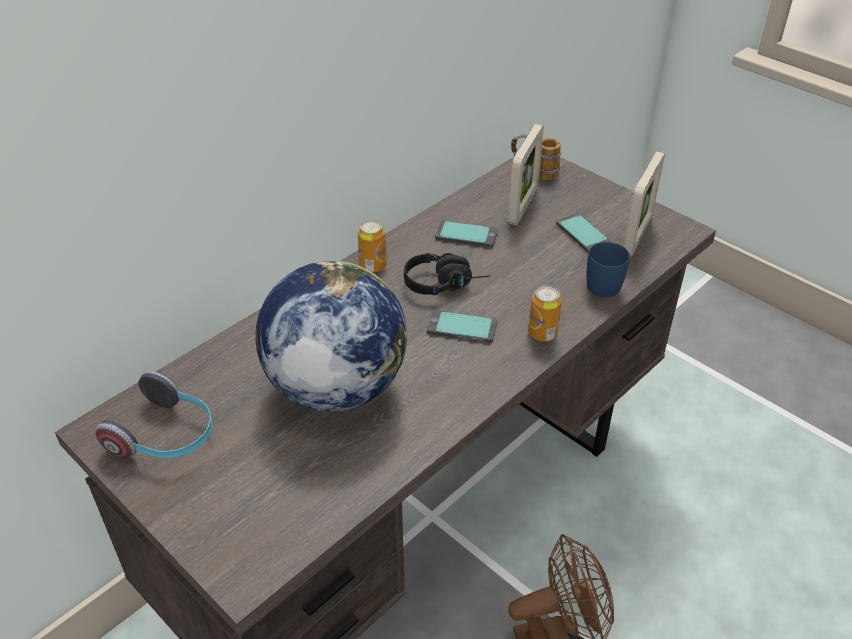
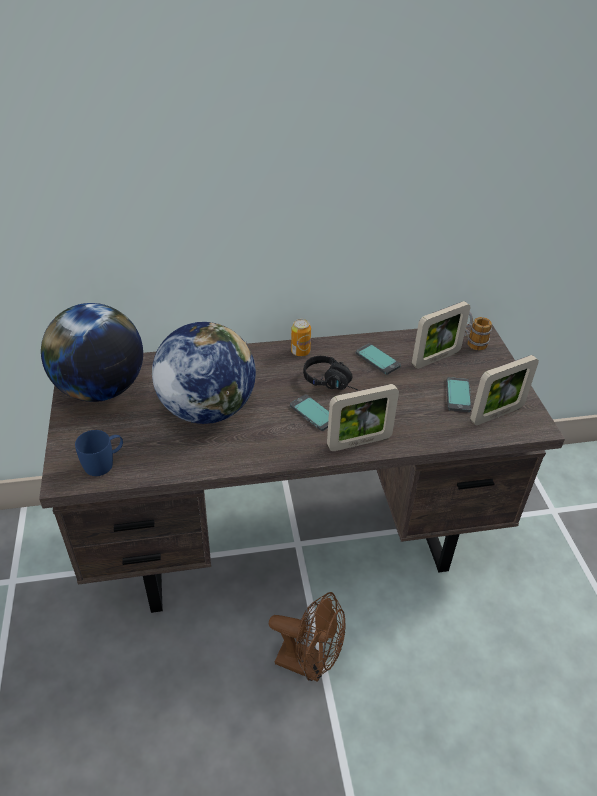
camera: 35 degrees right, 0 degrees up
(166, 436) = (101, 389): headphones -> globe
(542, 333) = (359, 442): can -> picture frame
(604, 282) = (437, 432): blue mug -> blue mug (104, 463)

